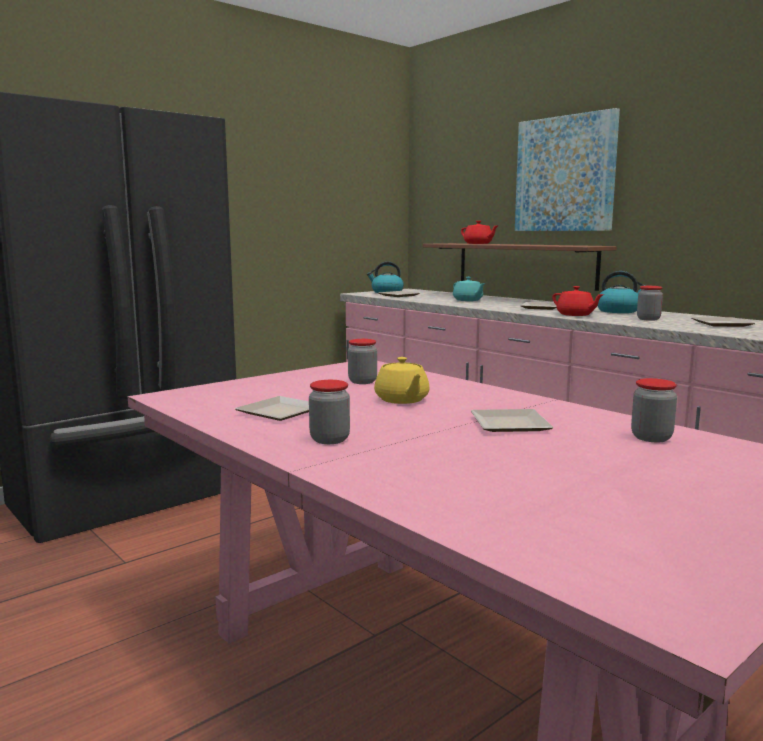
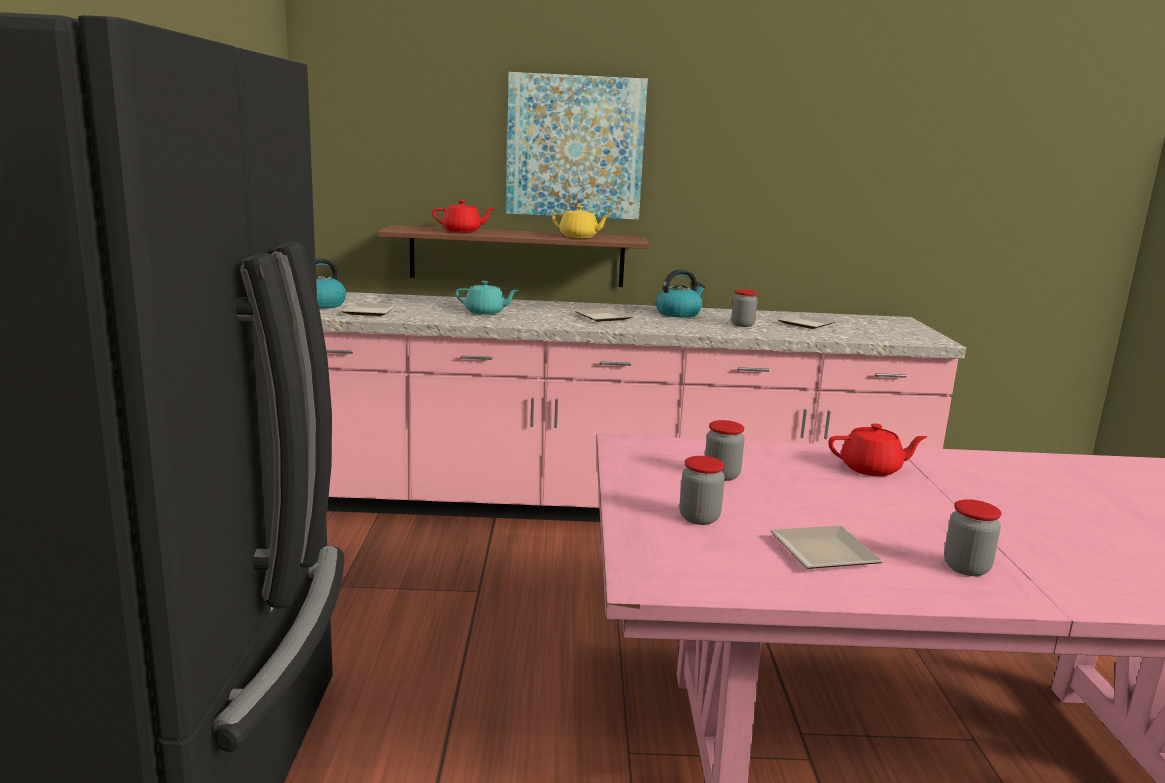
camera: 50 degrees left, 5 degrees up
(402, 400) = (832, 490): yellow teapot -> yellow teapot (579, 237)
(511, 424) = (971, 490): plate -> none
(575, 315) = (673, 327): red teapot -> red teapot (872, 469)
(651, 438) = (1053, 472): jar -> jar (699, 518)

